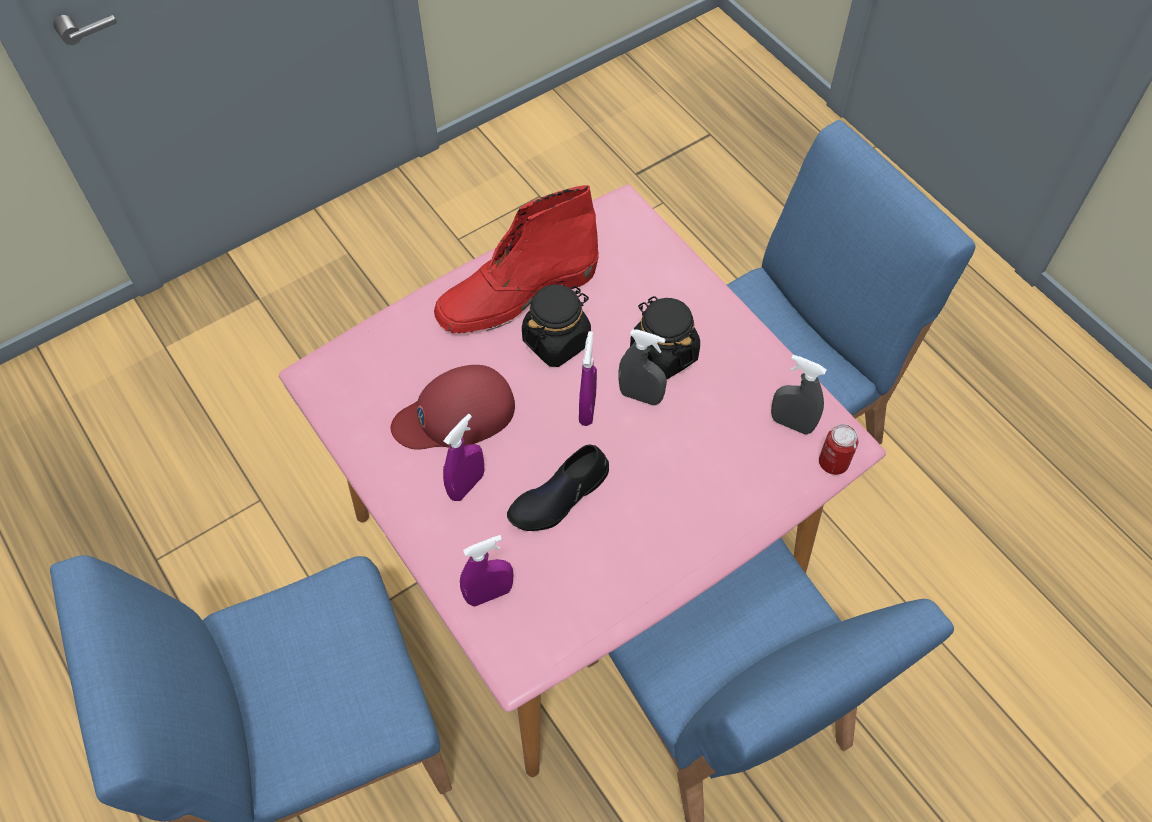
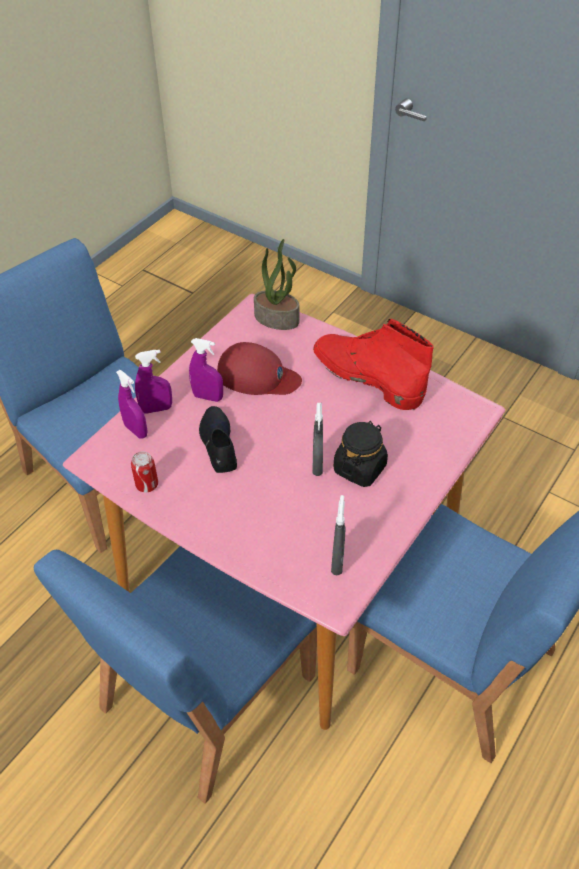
camera: 70 degrees right, 10 degrees down
(354, 356) = (277, 318): none -> potted plant
(455, 414) = (257, 376): red cap -> red cap turned 150 degrees clockwise
(557, 341) = (340, 408): black jar -> none
(559, 496) = (218, 444): black shoe -> black shoe turned 45 degrees clockwise
(587, 409) = (293, 439): purple spray bottle -> purple spray bottle (156, 409)
(833, 462) = (314, 597): can -> can (147, 485)

